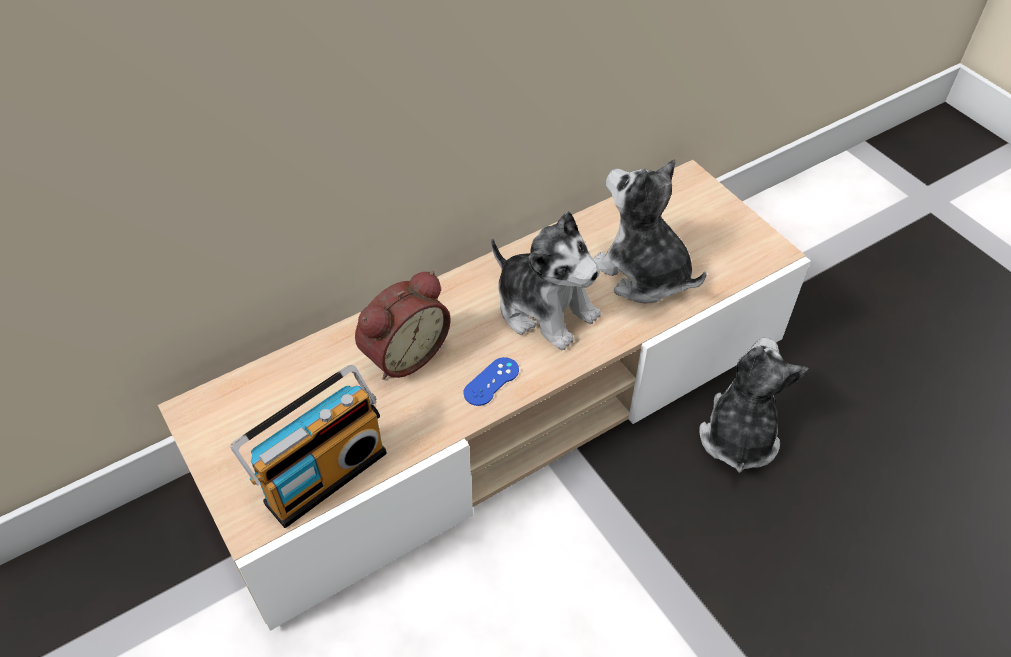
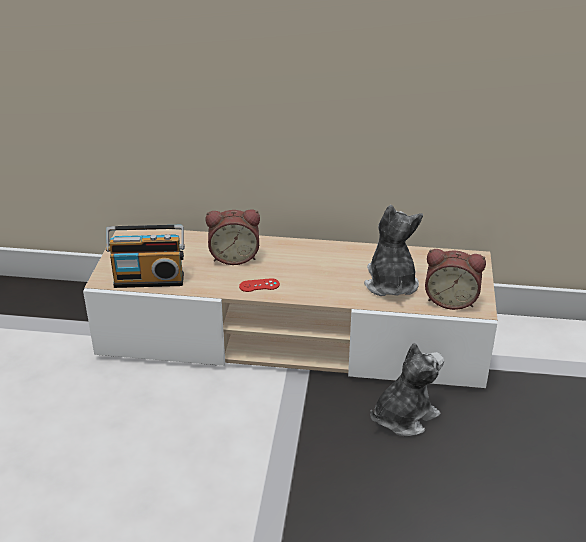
camera: 40 degrees right, 15 degrees down
(491, 381) = (259, 285): blue game controller -> red game controller
(545, 309) = (321, 272): plush toy -> none
(731, 257) = (451, 299): none -> alarm clock

